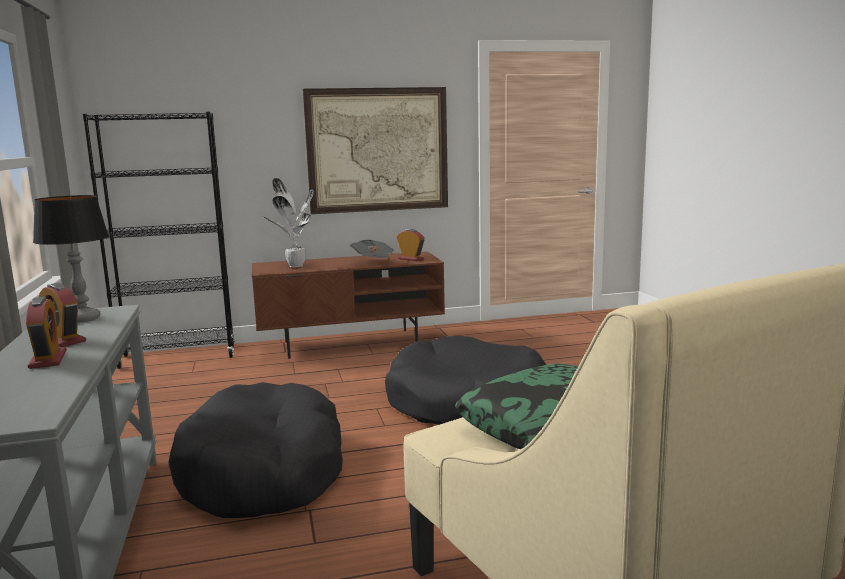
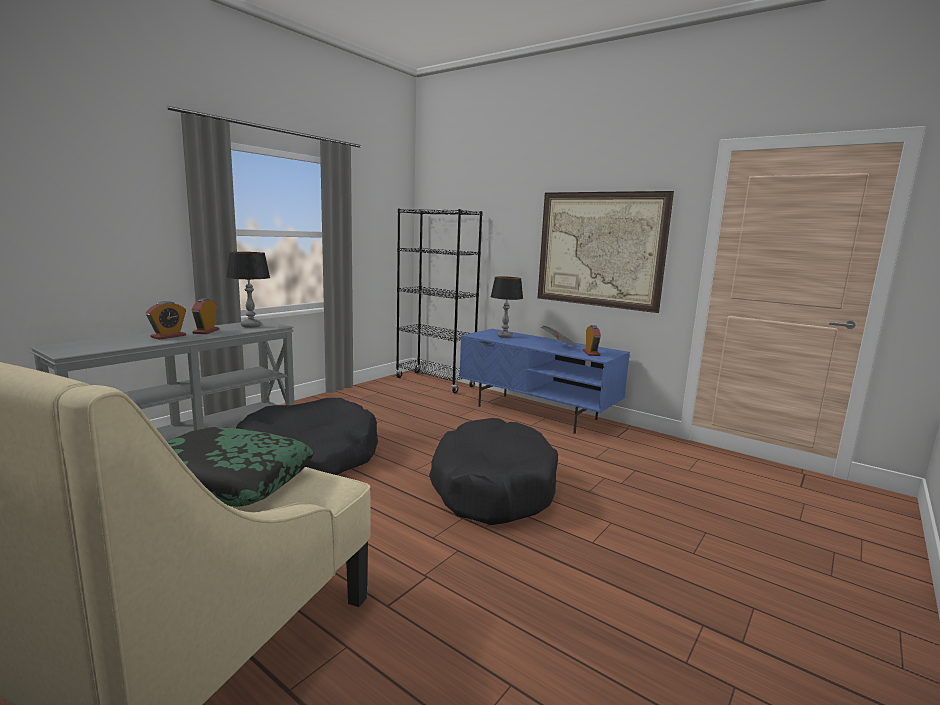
camera: 50 degrees right, 0 degrees up
(295, 266) = (504, 336): potted plant -> table lamp
(351, 343) = (537, 413): brown tv stand -> blue tv stand

